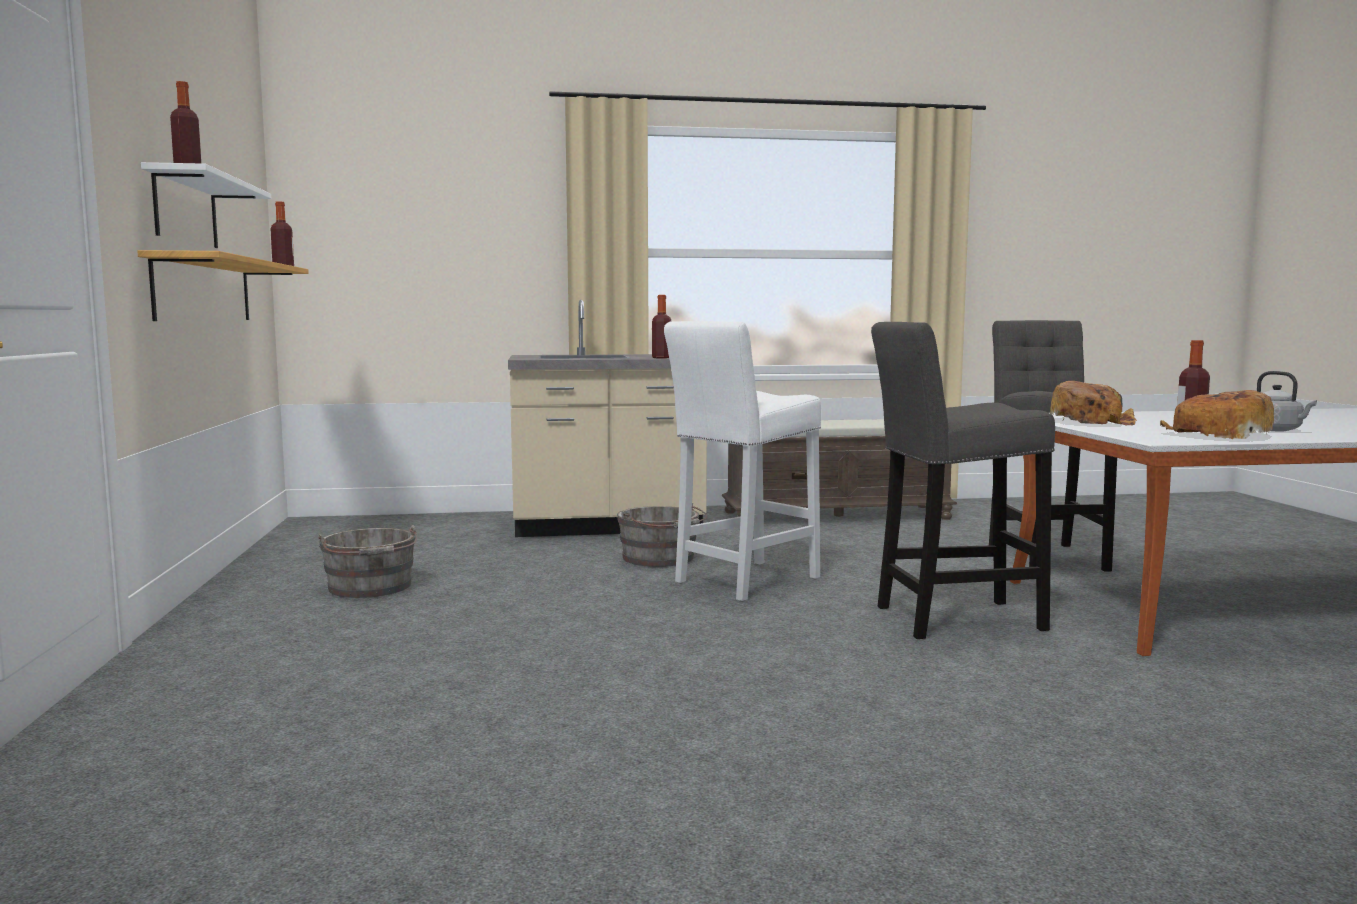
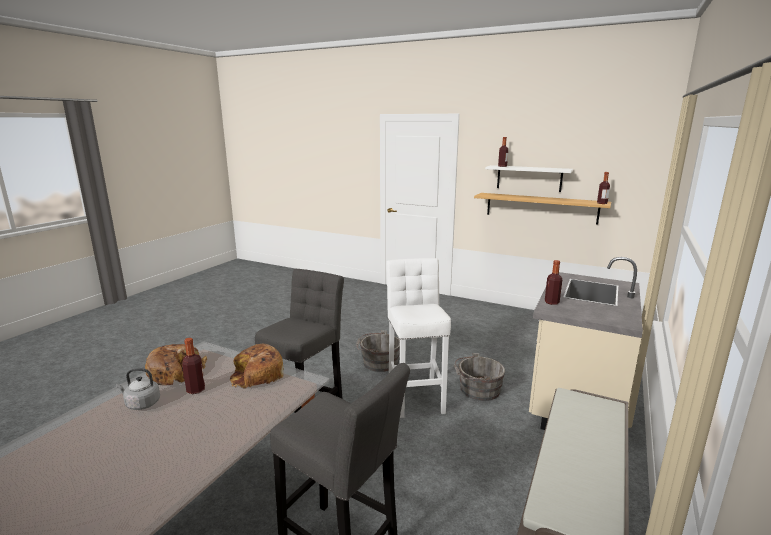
camera: 125 degrees right, 10 degrees up
(371, 588) = (480, 325): grey bucket -> grey bucket (378, 362)

